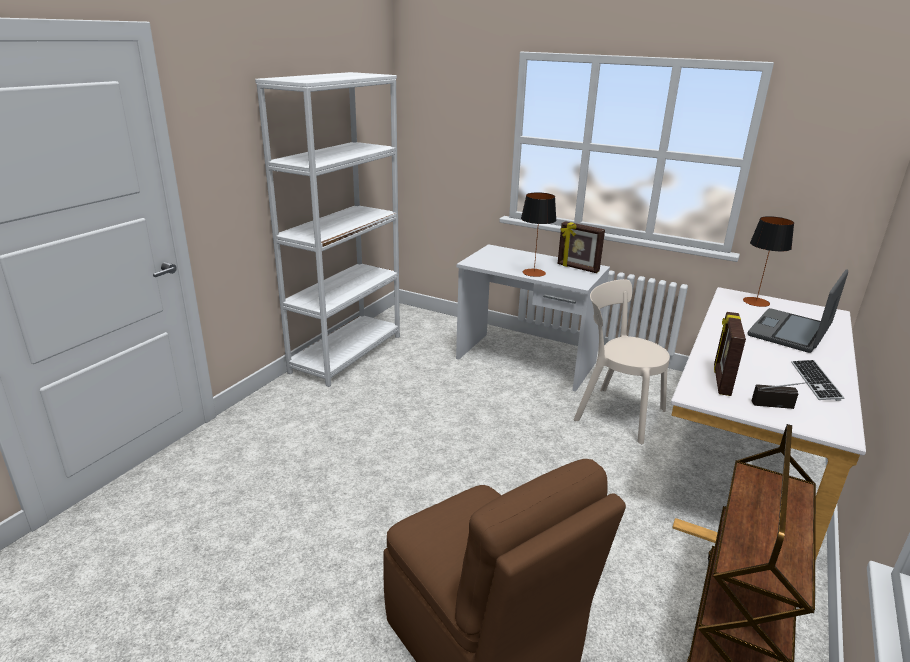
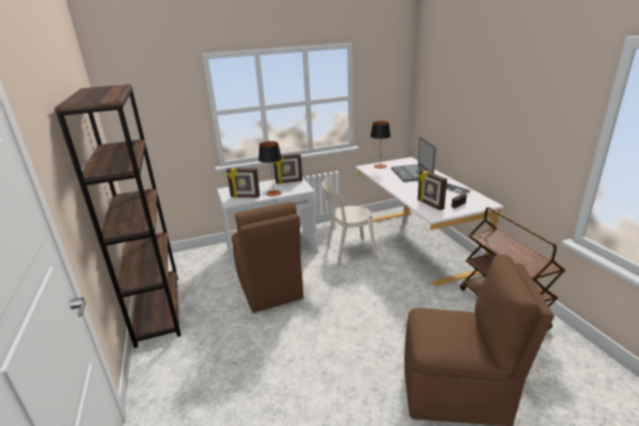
camera: 45 degrees left, 0 degrees up
(347, 353) = (158, 309): white bookcase -> brown bookcase
(462, 396) = (269, 288): none -> brown chair
(497, 263) = (245, 197): none -> picture frame

